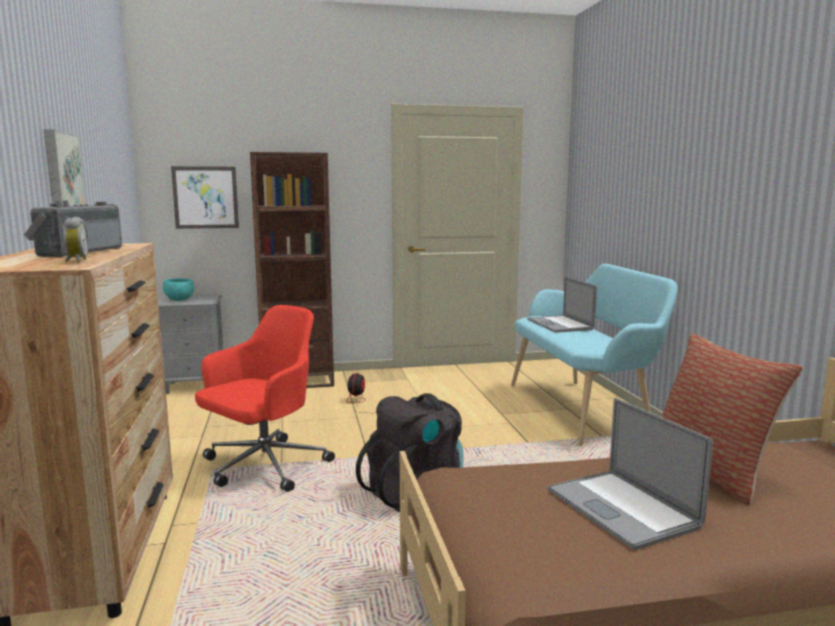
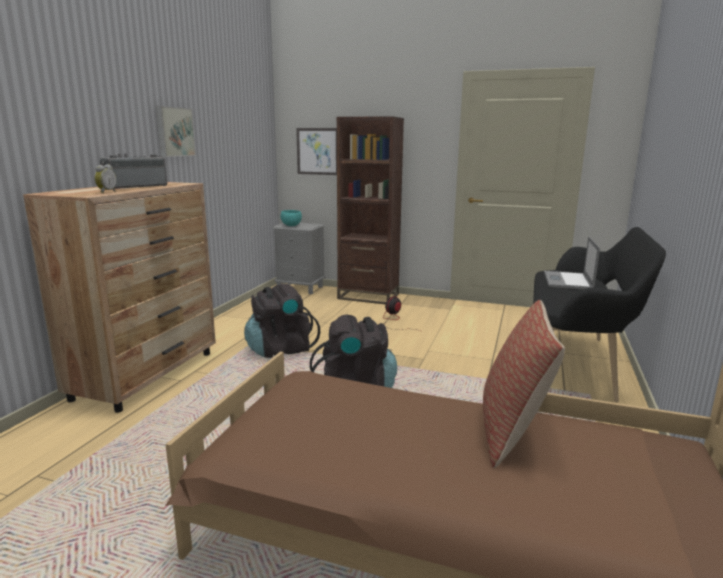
camera: 30 degrees right, 5 degrees up
(263, 467) = (280, 349): red office chair -> black backpack
(583, 409) = (576, 363): turquoise bench -> black bench
(621, 508) = (381, 435): laptop -> none

